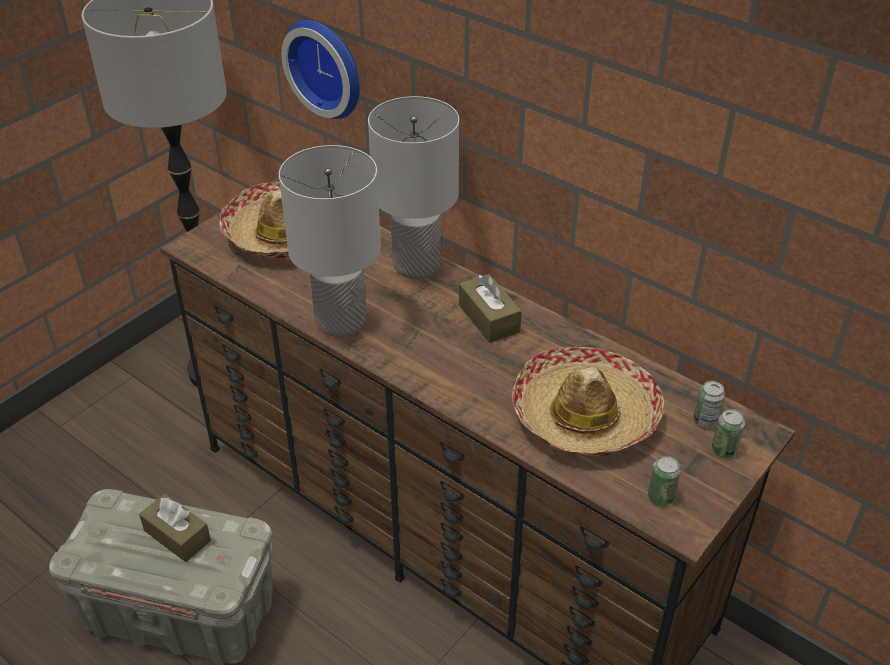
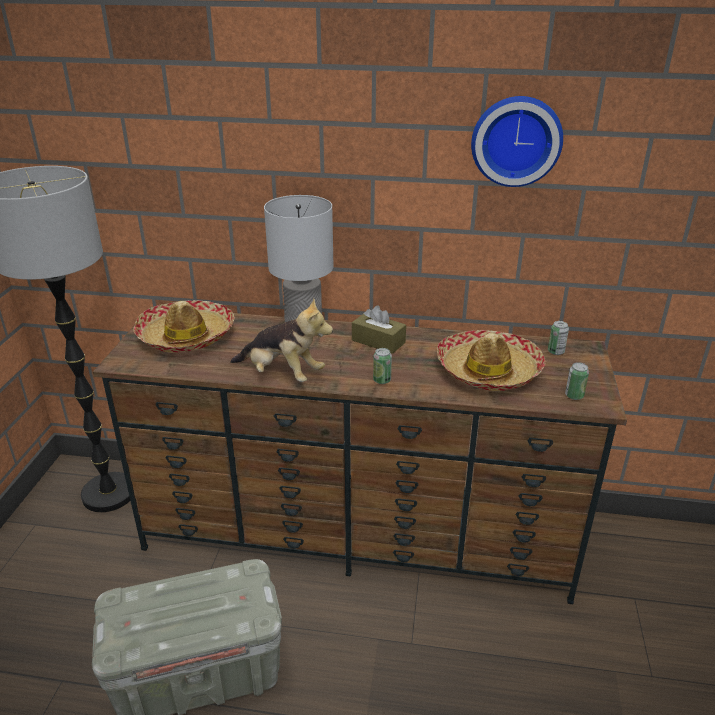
camera: 30 degrees left, 10 degrees down
(177, 535) = (195, 597): brown tissue box -> none
(327, 66) = (193, 199): wall clock -> wall clock (516, 140)
(340, 324) = (282, 374): grey table lamp -> plush toy
(724, 450) = (580, 361): can -> can (382, 380)

